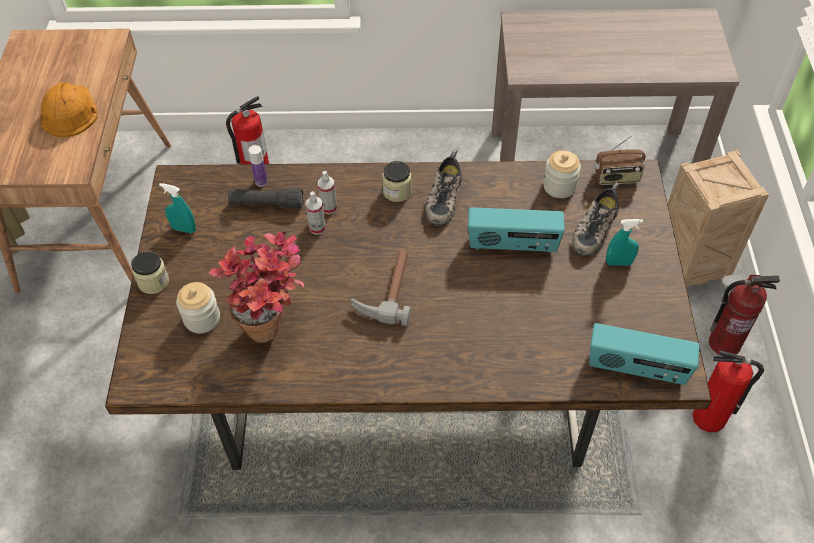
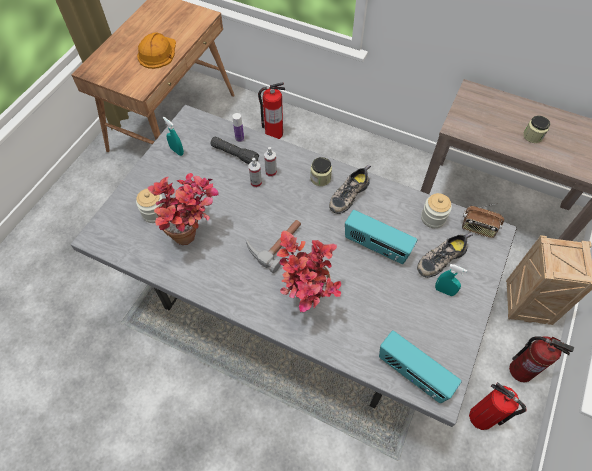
camera: 25 degrees right, 5 degrees up
(153, 282) = (141, 178): jar -> jar (532, 136)
(410, 380) = (296, 301): brown dining table -> grey dining table
(466, 342) = (306, 301): none -> potted plant

